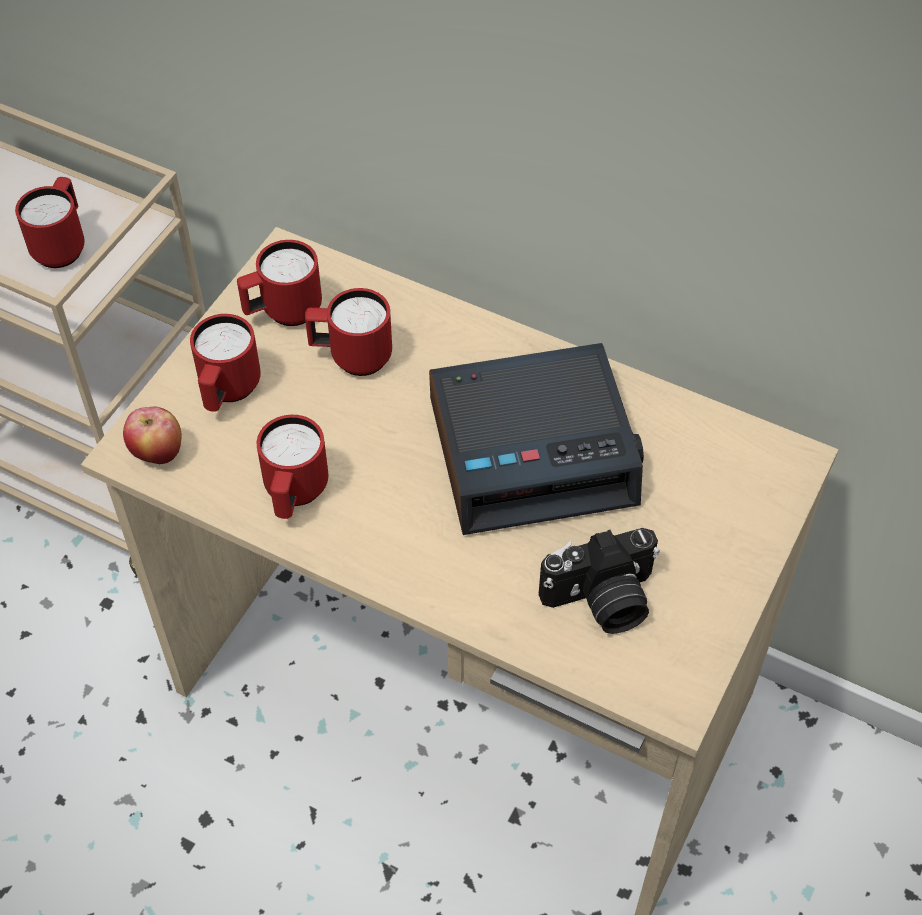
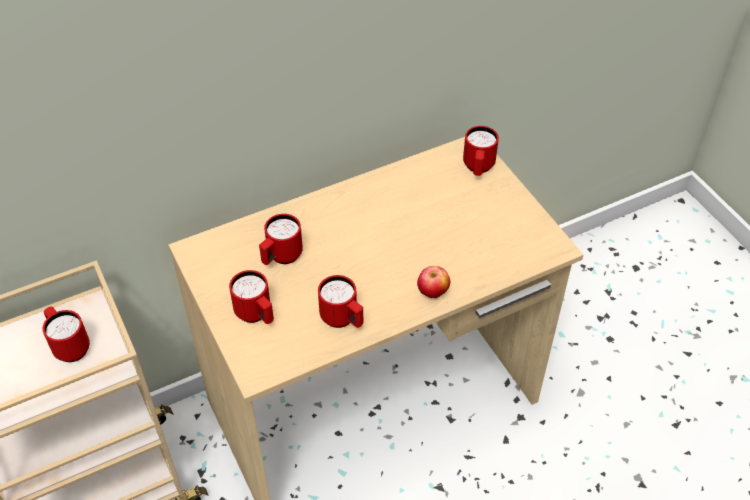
camera: 55 degrees left, 5 degrees down
(157, 454) = (269, 362): apple -> apple (432, 293)
(283, 312) = (227, 269): red mug -> red mug (478, 168)
(534, 450) = (394, 223): alarm clock -> none
(602, 601) = (491, 243): camera -> none

